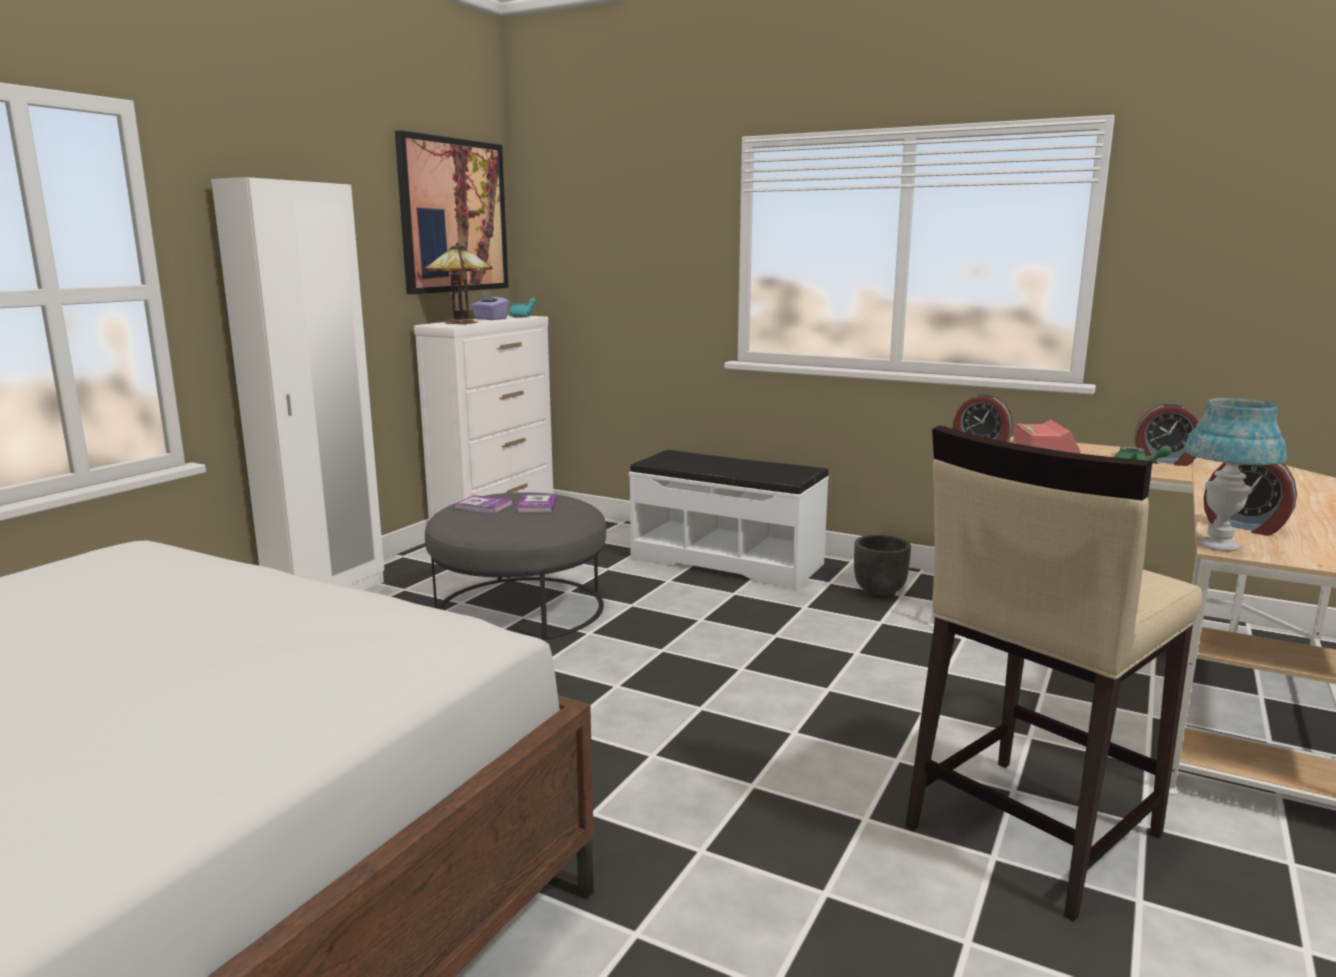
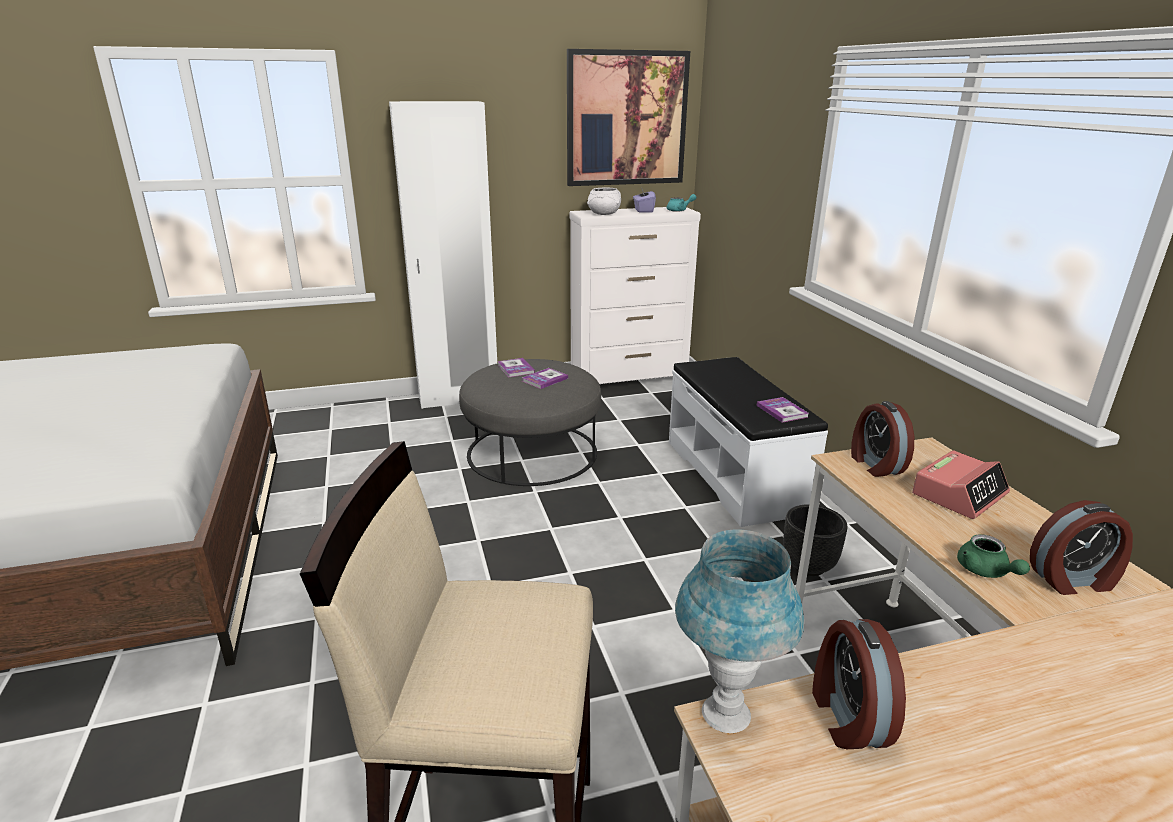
camera: 45 degrees right, 10 degrees up
(464, 323) = (604, 214): table lamp -> white bowl
(786, 469) = (782, 411): none -> book
(1164, 461) = (1073, 580): alarm clock -> alarm clock turned 75 degrees counterclockwise

